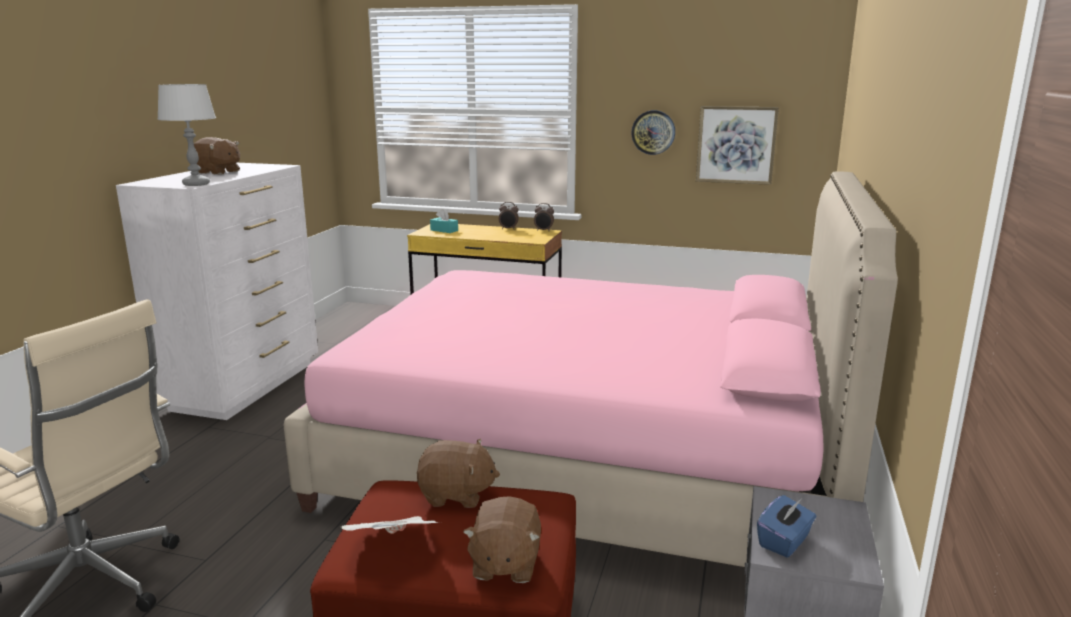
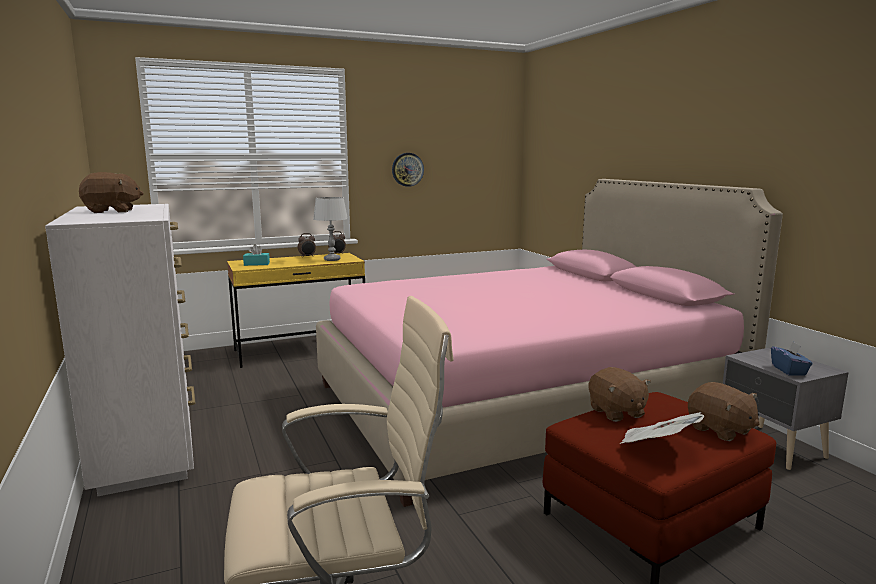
camera: 40 degrees left, 5 degrees down
(196, 184) = (150, 217): grey table lamp -> grey table lamp (332, 259)
(456, 495) = (616, 412): brown plush toy -> brown plush toy turned 105 degrees clockwise
(736, 145) = (463, 176): picture -> none

